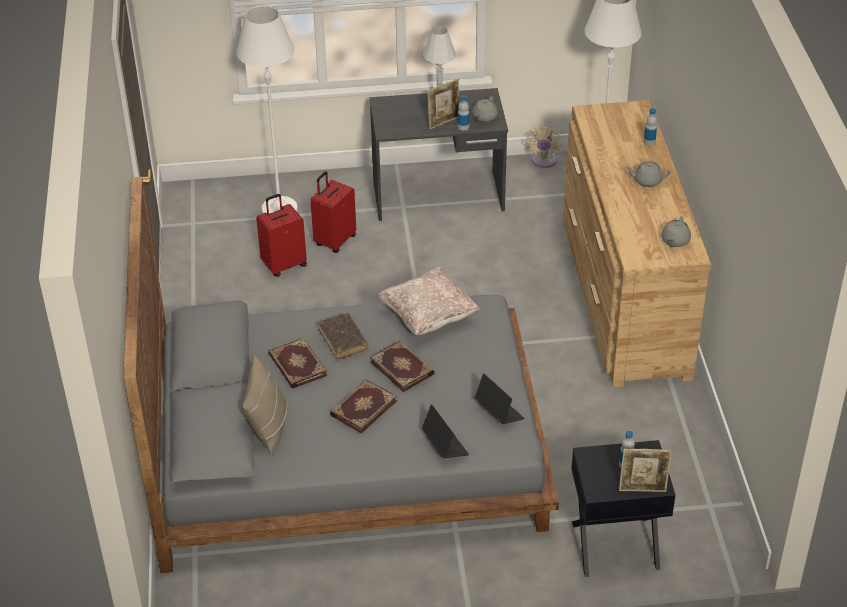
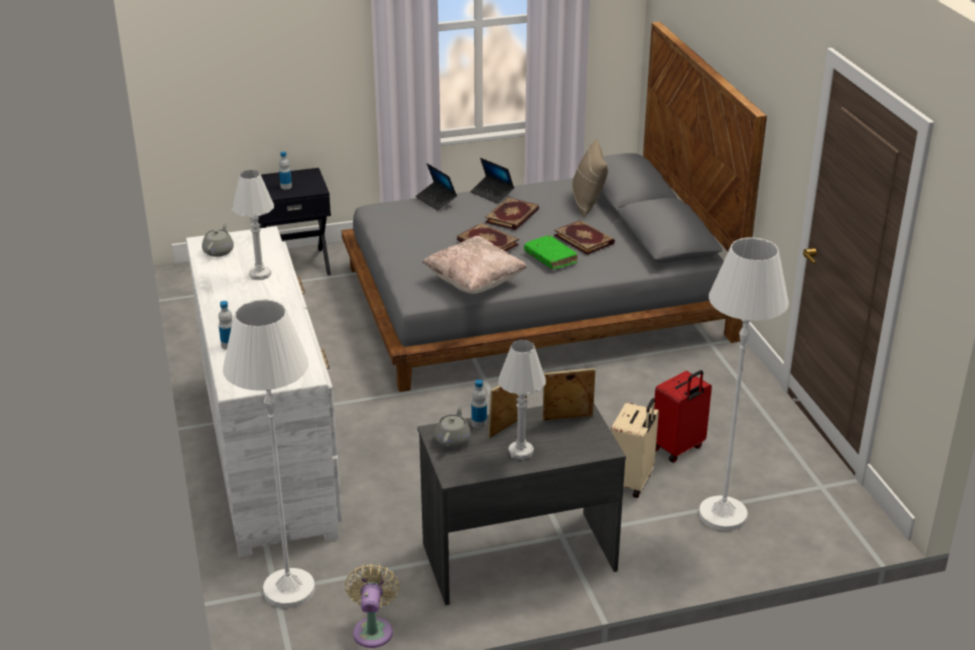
camera: 170 degrees right, 10 degrees down
(334, 240) = (632, 482): red suitcase -> beige suitcase
(343, 340) = (550, 257): brown book -> green book
(499, 412) = (394, 224): laptop -> laptop (492, 194)
(624, 296) = (268, 451): brown dresser -> white dresser
(633, 209) = (259, 274): none -> white table lamp
(642, 489) = (274, 176): picture frame -> picture frame (567, 419)
(646, 181) = (239, 302): grey teapot -> none

